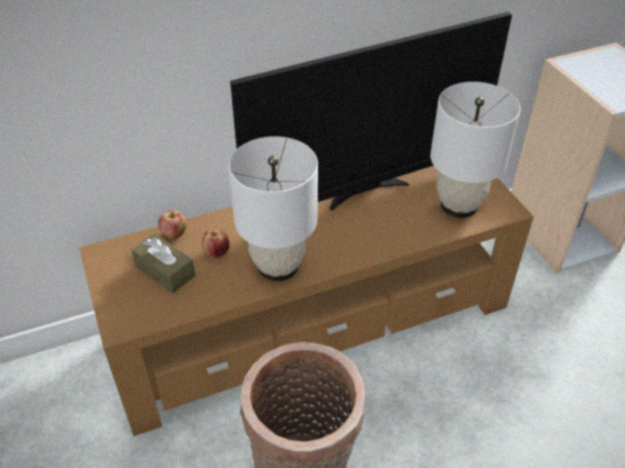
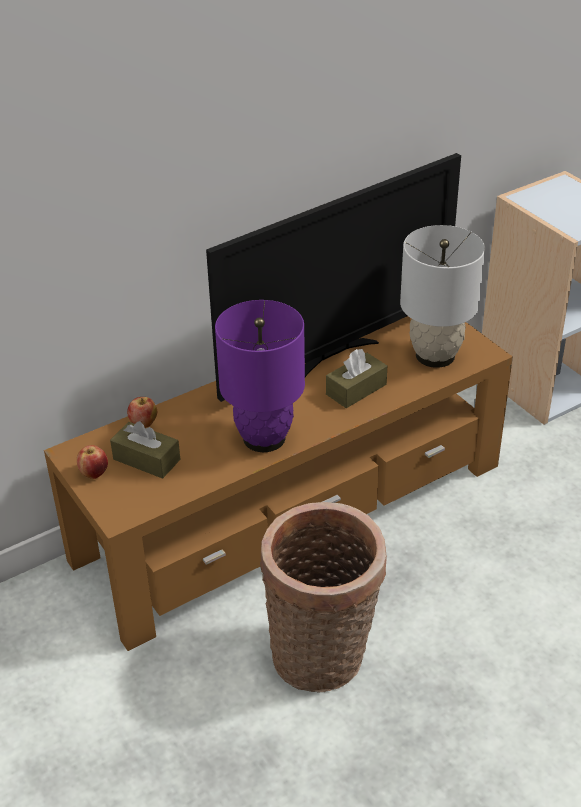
camera: 10 degrees left, 5 degrees down
(217, 253) = (196, 434): apple -> apple (94, 473)
(278, 266) = (264, 438): white table lamp -> purple table lamp
(376, 229) = (356, 389): none -> brown tissue box

